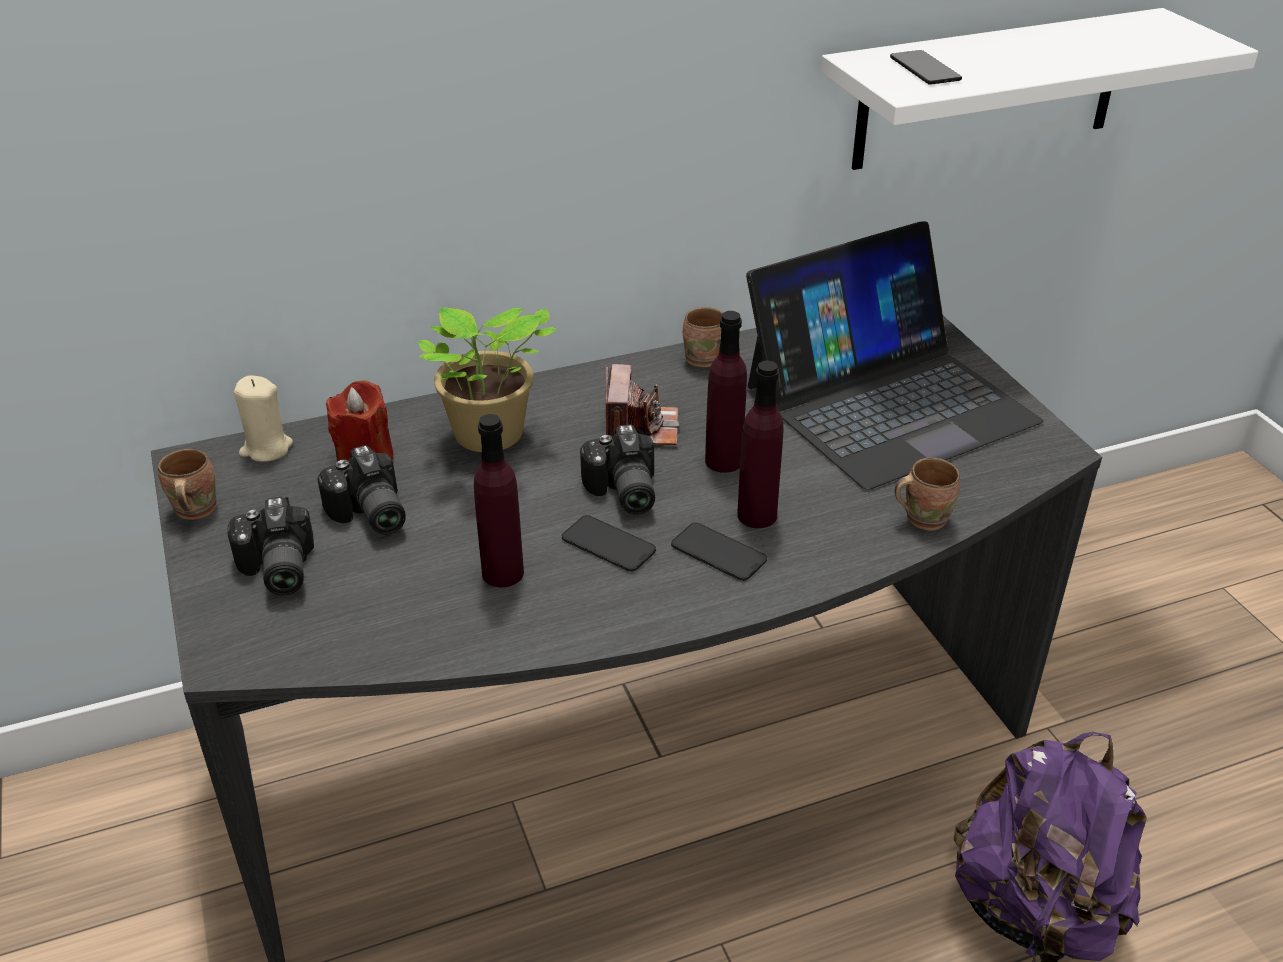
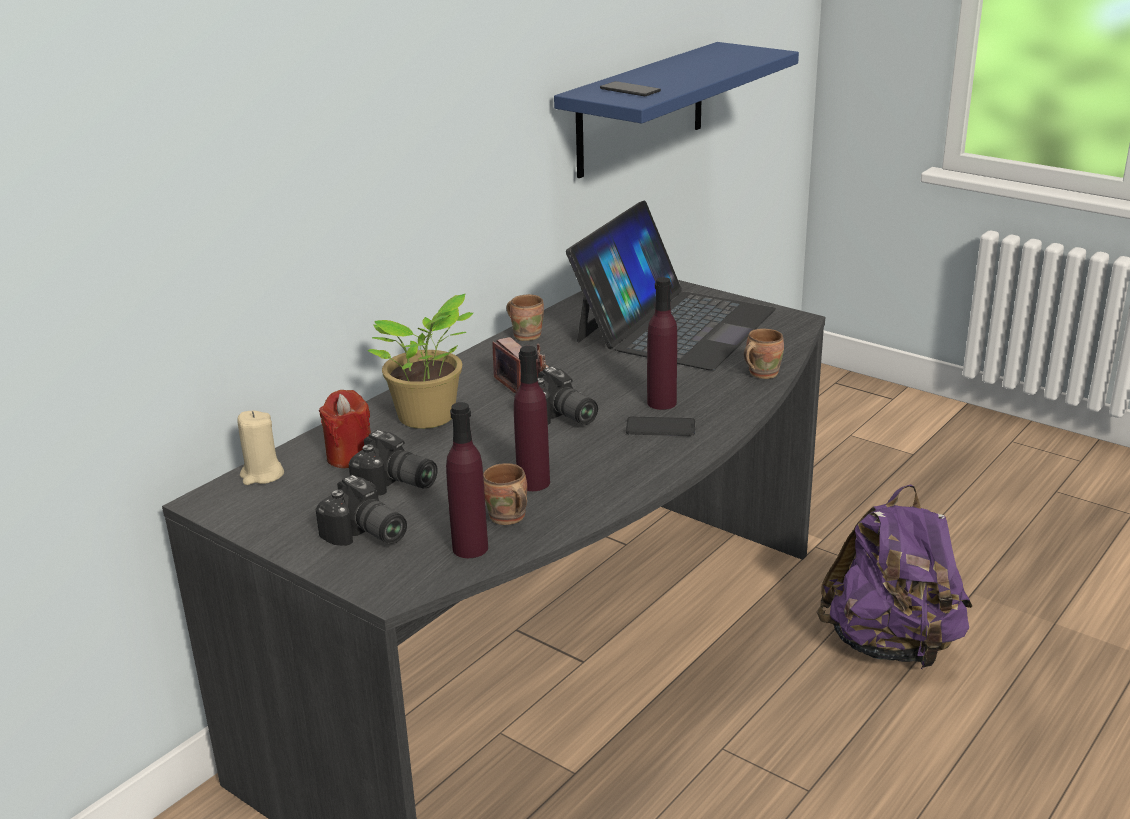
camera: 30 degrees left, 10 degrees down
(193, 511) = (250, 526): brown mug -> brown mug (507, 519)
(608, 544) = (585, 446): phone -> none
(723, 461) = (607, 383): purple bottle -> purple bottle (470, 548)
(989, 90) = (641, 109): white shelf -> blue shelf

